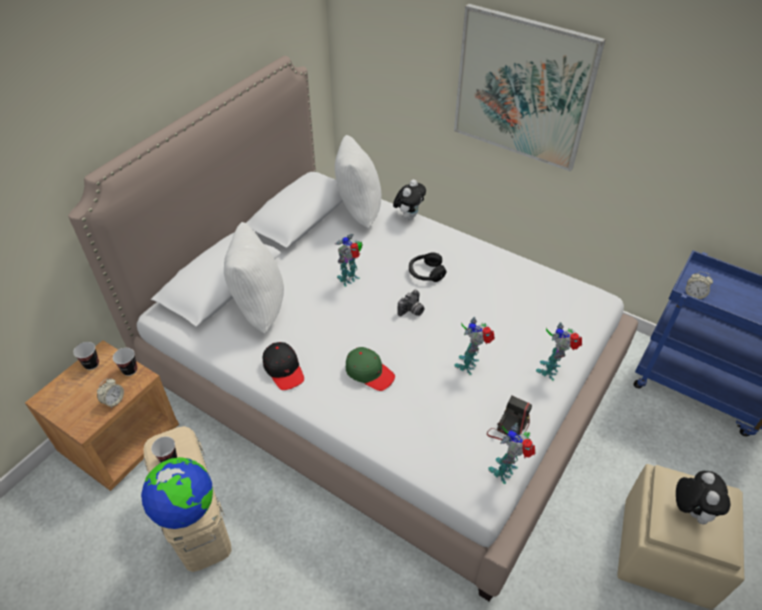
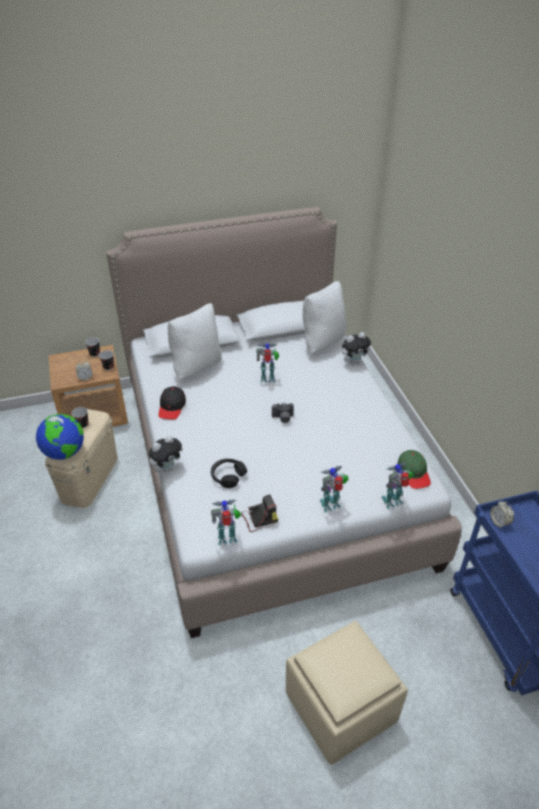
camera: 40 degrees right, 5 degrees down
(369, 372) = (215, 436): green cap -> green cap (413, 473)
(426, 273) = (321, 401): black headphones -> black headphones (228, 476)
(469, 364) = (281, 469): toy robot -> toy robot (393, 502)
(522, 88) = (464, 291): picture -> none
(690, 510) = (341, 662): plush toy -> plush toy (167, 468)

